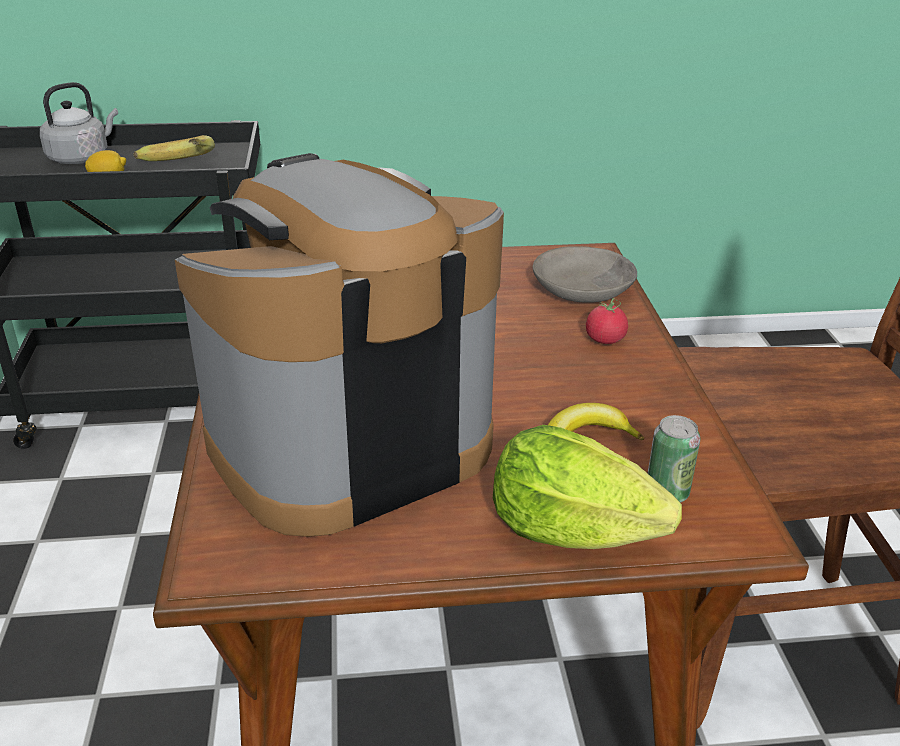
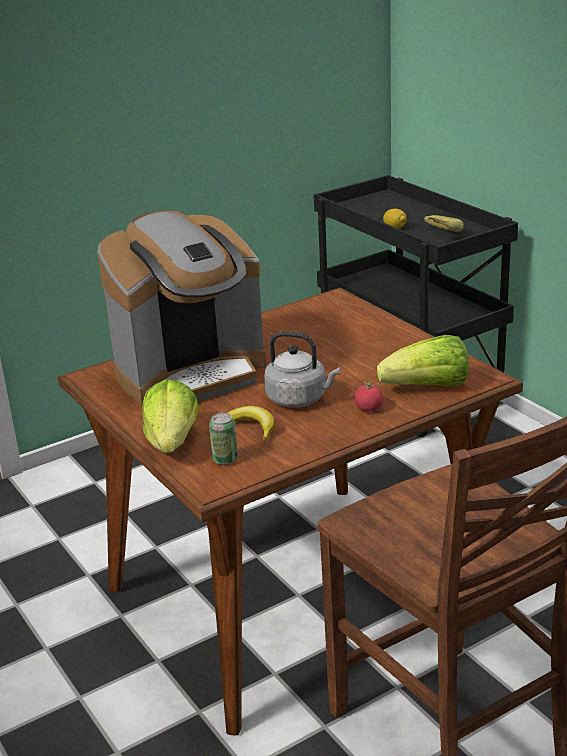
camera: 65 degrees right, 5 degrees down
(82, 158) = (412, 211): grey kettle -> grey kettle (299, 399)
(349, 445) = (191, 374): coffee machine -> coffee machine turned 120 degrees clockwise
(584, 289) = (428, 387): grey bowl -> lettuce

